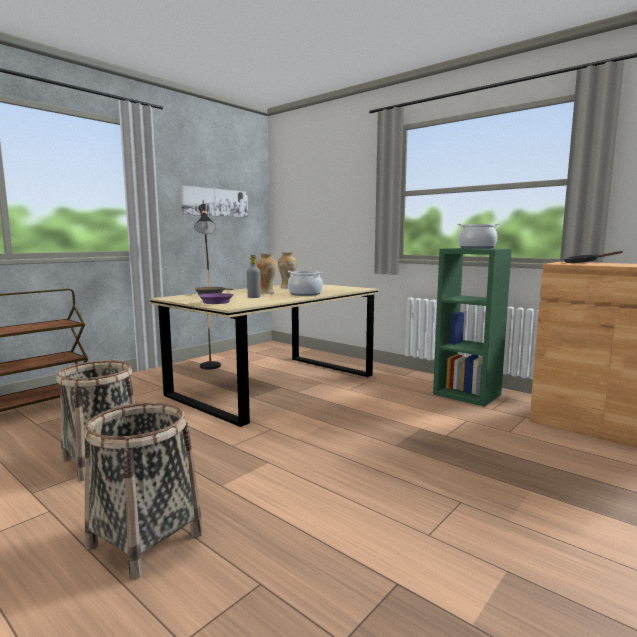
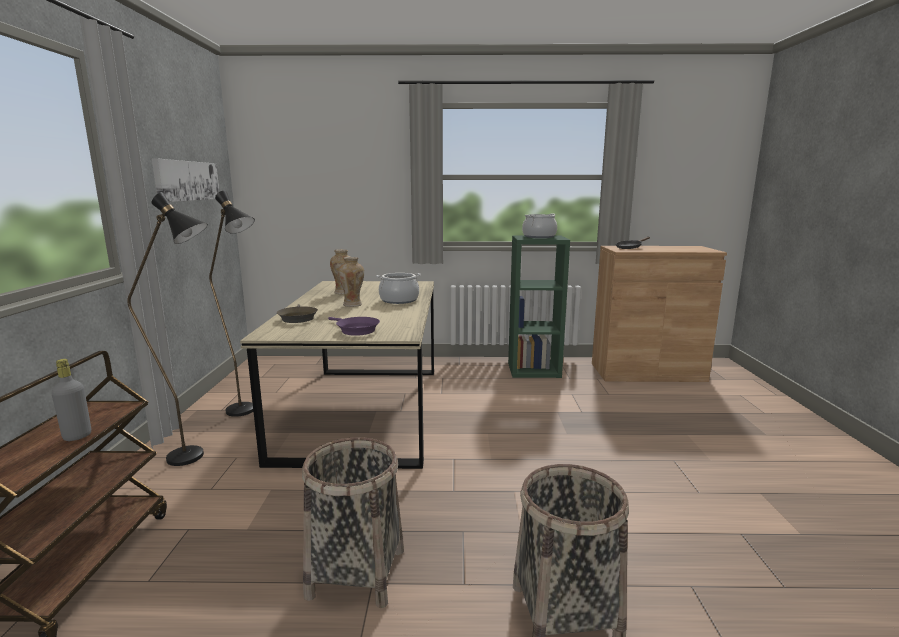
camera: 40 degrees left, 5 degrees up
(148, 382) = (197, 458): none -> black floor lamp
(254, 297) = (367, 315): grey bottle -> grey bottle (77, 436)

